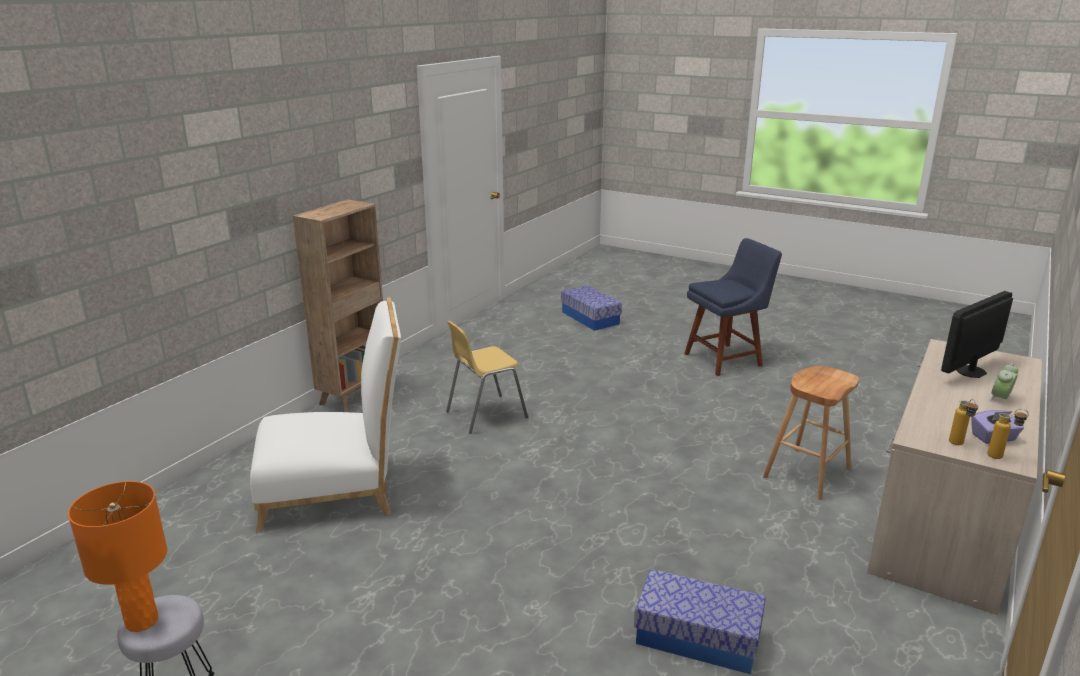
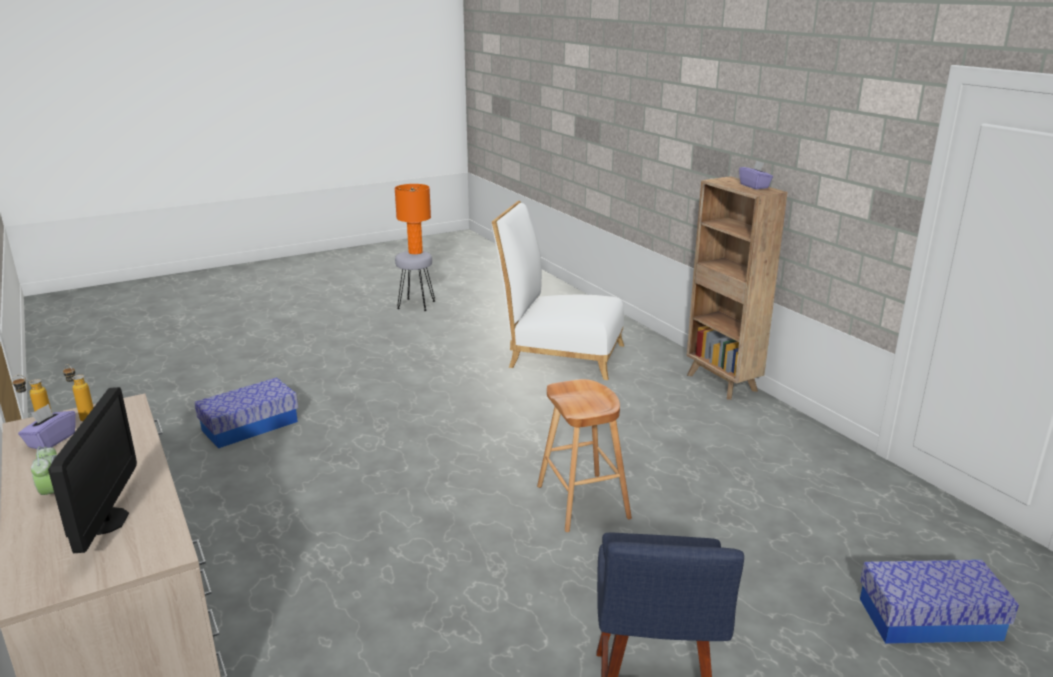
camera: 120 degrees right, 0 degrees up
(335, 206) = (754, 186): none -> purple tissue box
(336, 490) = (559, 355): white chair -> white chair turned 90 degrees clockwise
(485, 414) = (629, 434): yellow chair -> none
(807, 473) = (308, 582): brown stool -> brown stool (582, 502)

